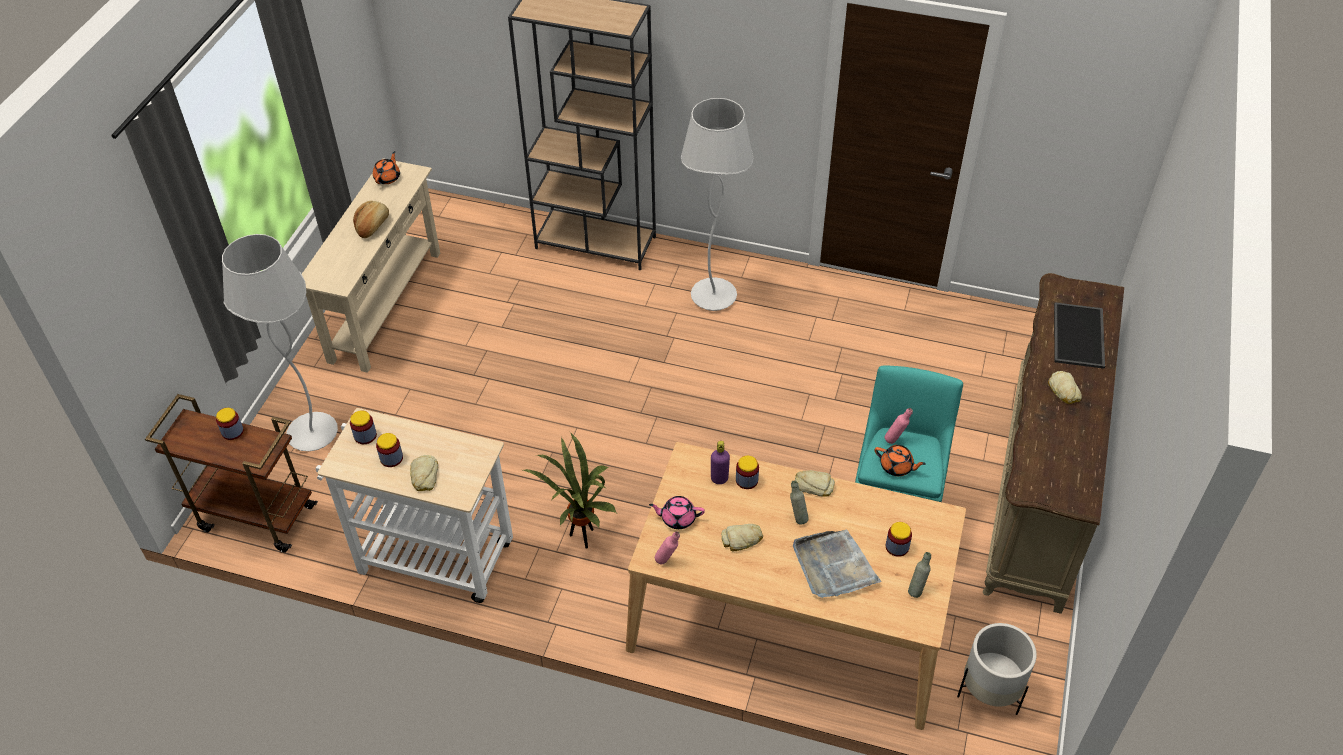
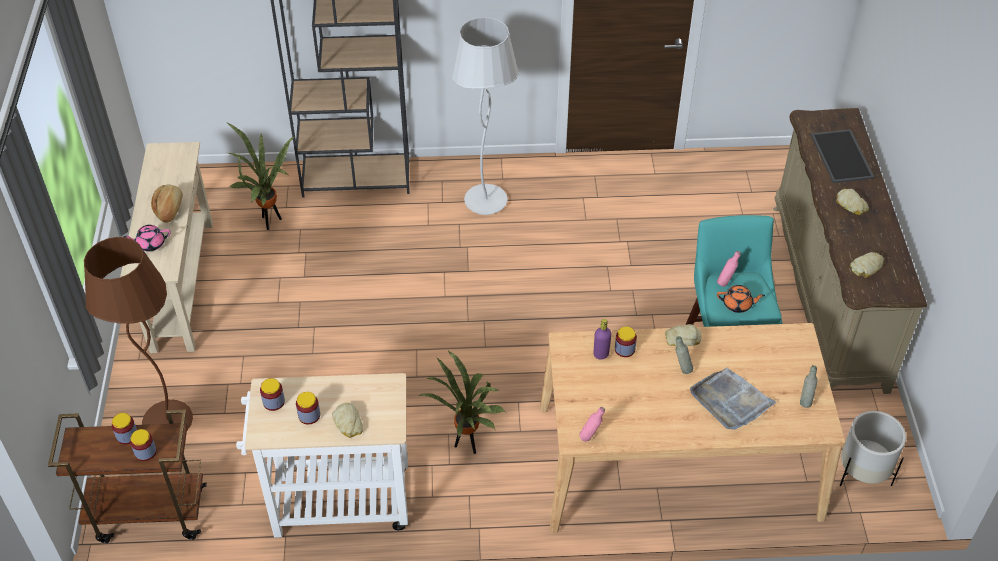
camera: 20 degrees left, 0 degrees up
(312, 434) = (168, 423): white floor lamp -> brown floor lamp
(388, 177) = (161, 160): orange teapot -> none
(494, 264) = (270, 221): none -> potted plant
(677, 518) = (581, 398): pink teapot -> pink teapot (150, 244)
(742, 539) = (645, 400): bread -> bread (867, 267)
(897, 547) = (773, 370): jar -> jar (145, 452)

